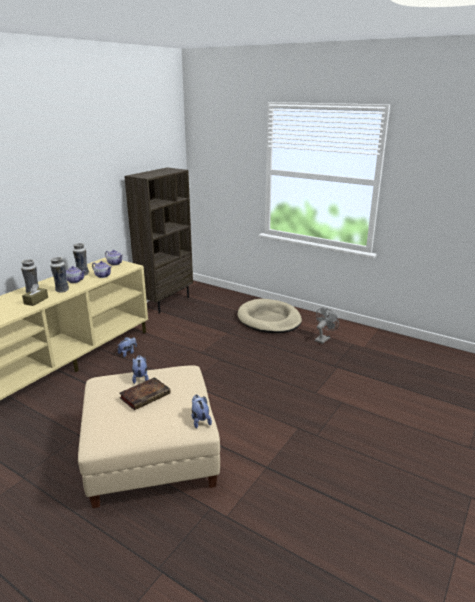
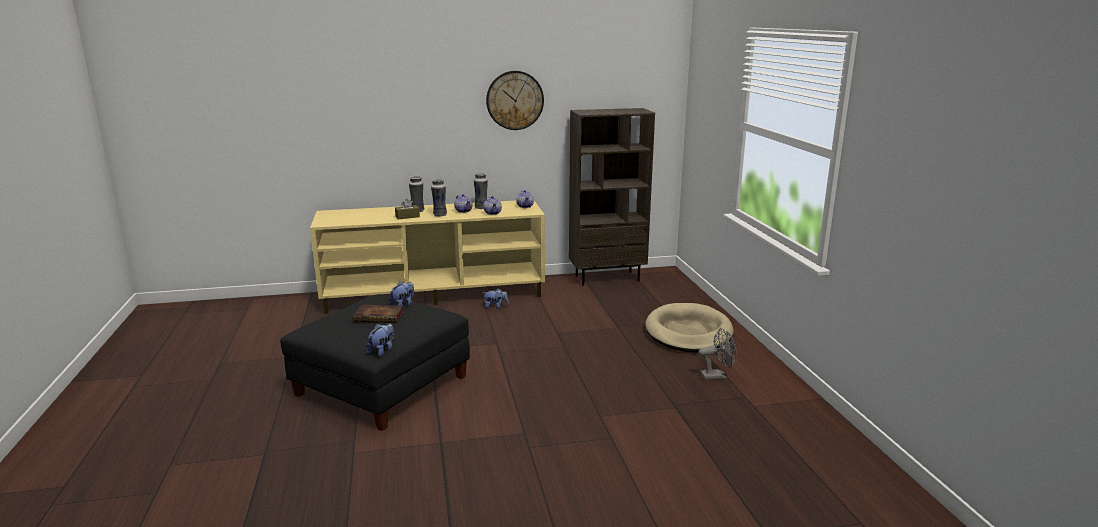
camera: 45 degrees right, 5 degrees down
(83, 173) = (515, 100): none -> wall clock
(151, 454) = (382, 385): beige ottoman -> black ottoman

